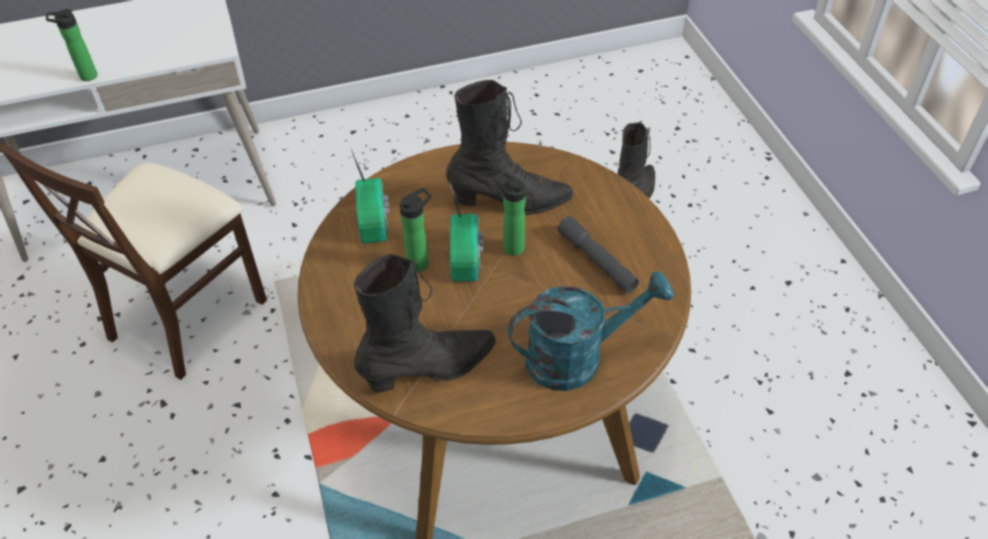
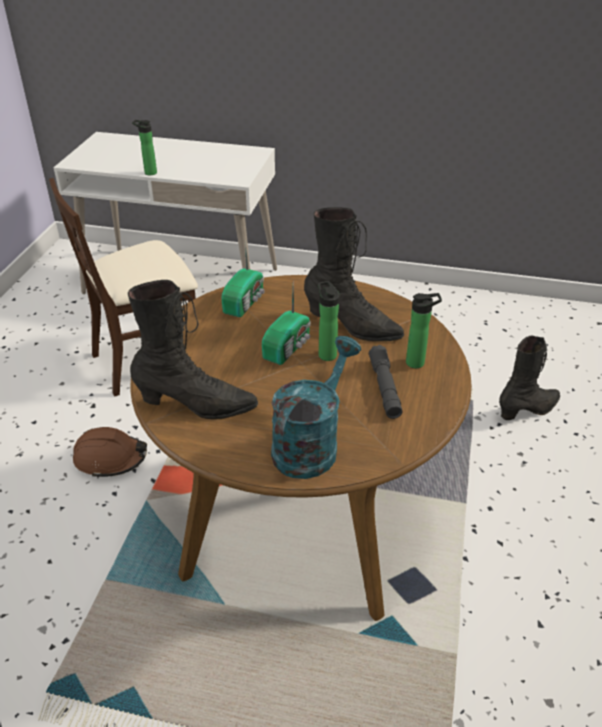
camera: 30 degrees right, 10 degrees down
(238, 457) = (110, 459): none -> brown hard hat
(420, 263) = (252, 339): bottle -> bottle (418, 362)
(577, 357) = (311, 444): turquoise watering can -> turquoise watering can turned 75 degrees counterclockwise

